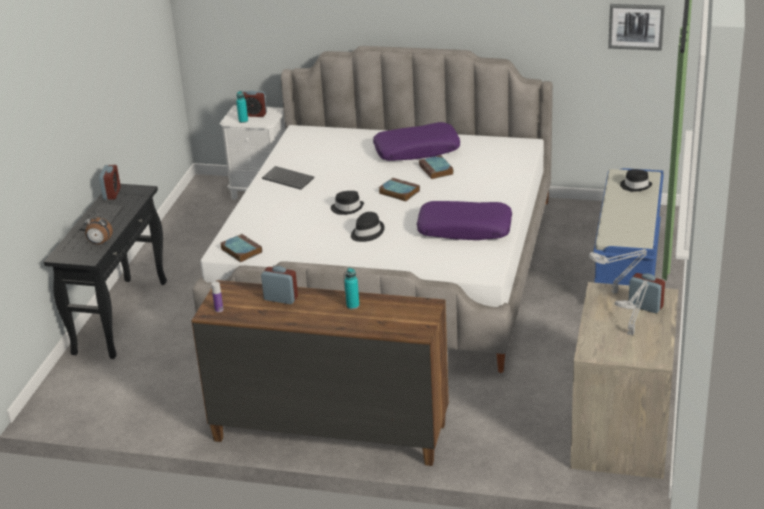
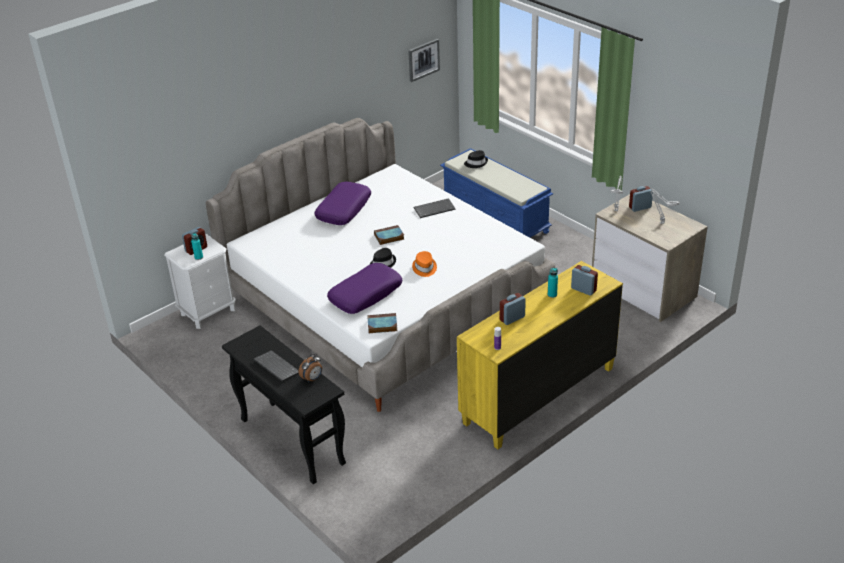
camera: 55 degrees left, 5 degrees up
(112, 193) = (241, 349): alarm clock -> alarm clock (583, 289)
(289, 179) = (308, 271): keyboard -> keyboard (434, 209)
(329, 431) = (538, 395): brown dresser -> yellow dresser
(367, 233) = (424, 268): black hat -> orange hat
(436, 170) = (380, 213): book -> none
(465, 229) = (467, 232): purple pillow -> purple pillow (365, 294)

